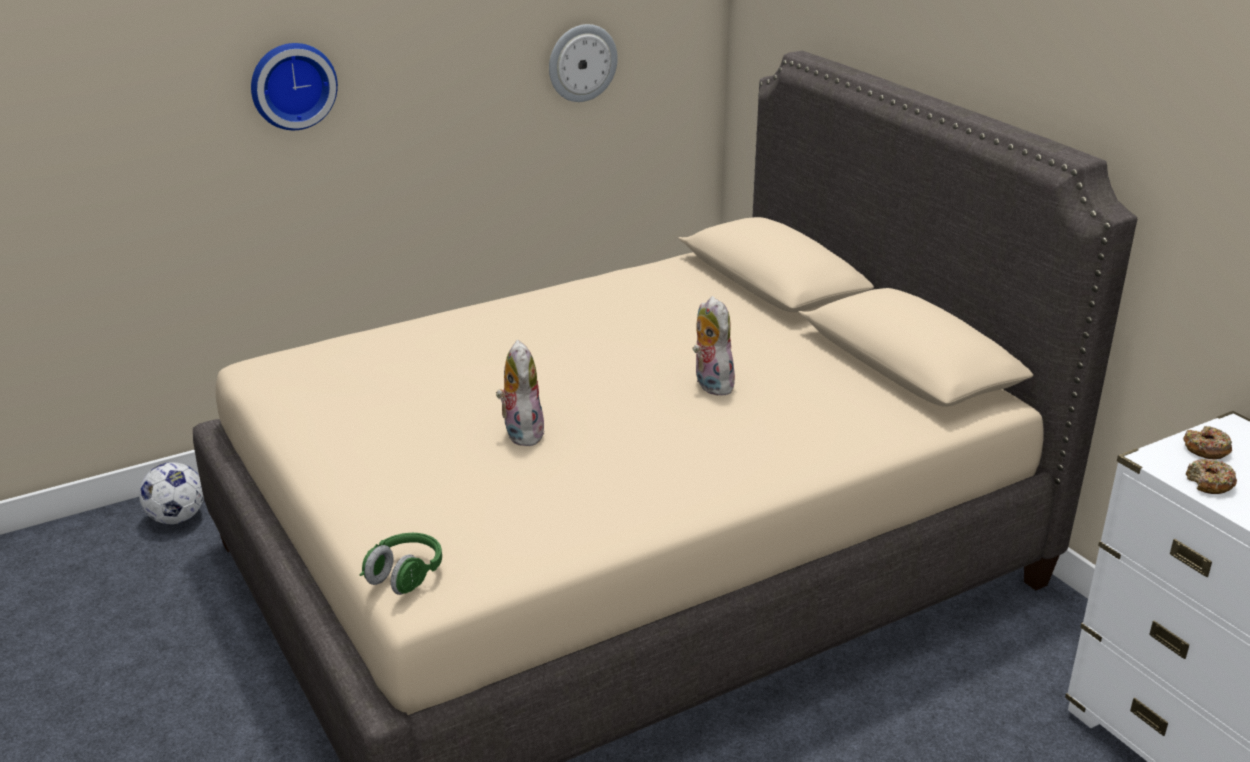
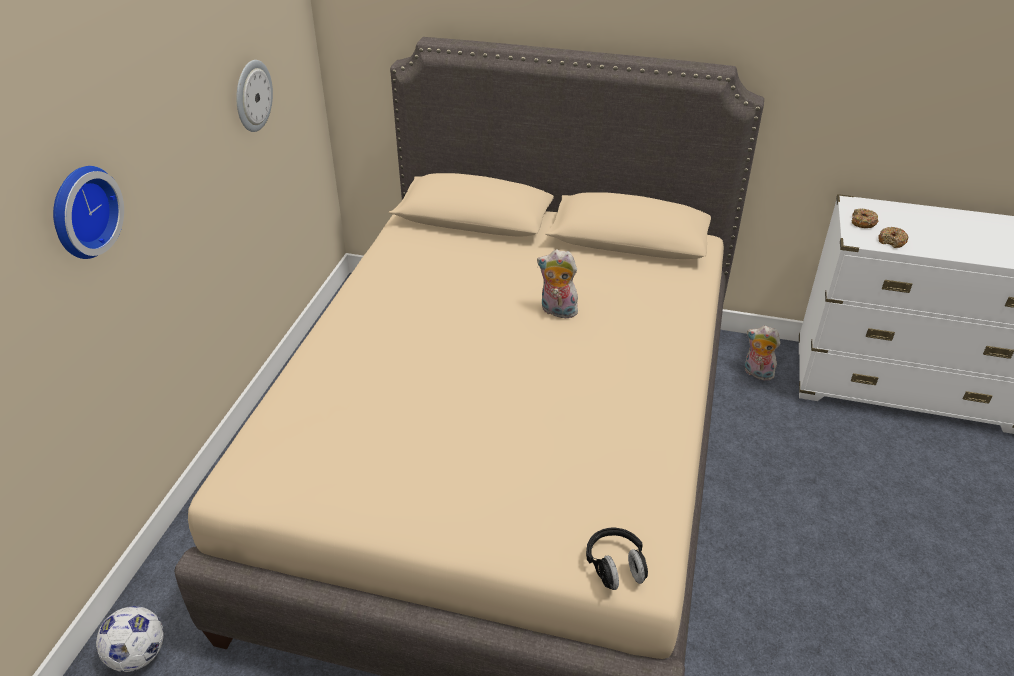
camera: 45 degrees left, 10 degrees up
(404, 576) = (615, 567): green headphones -> black headphones
(520, 432) = (508, 415): plush toy -> plush toy (756, 373)

